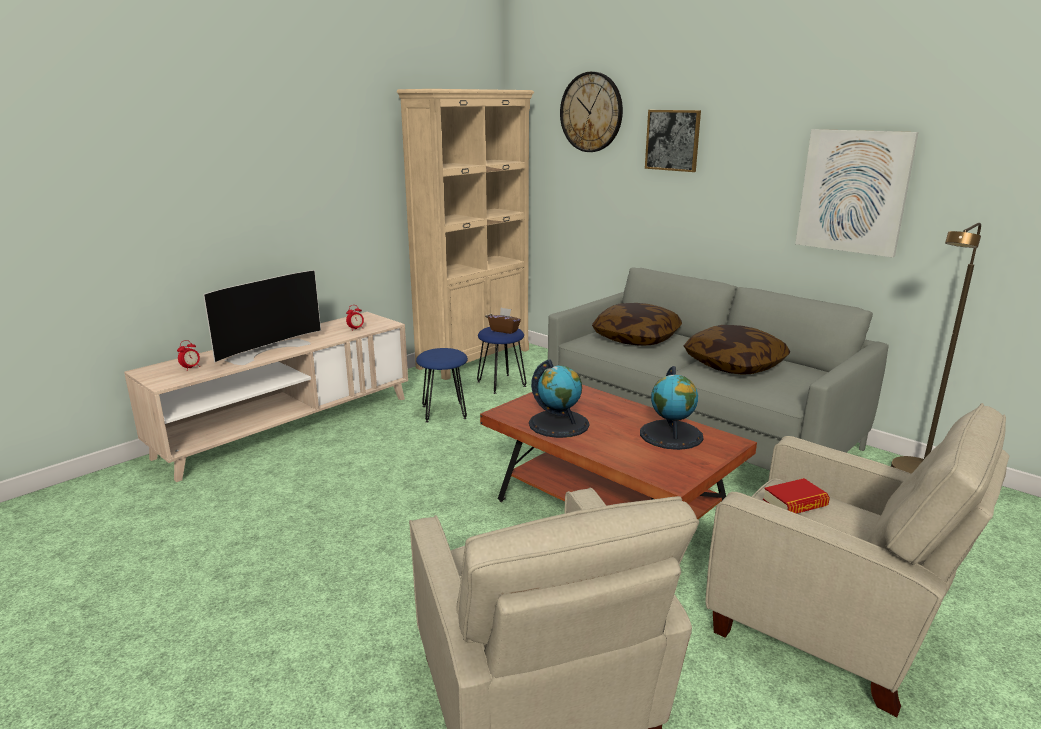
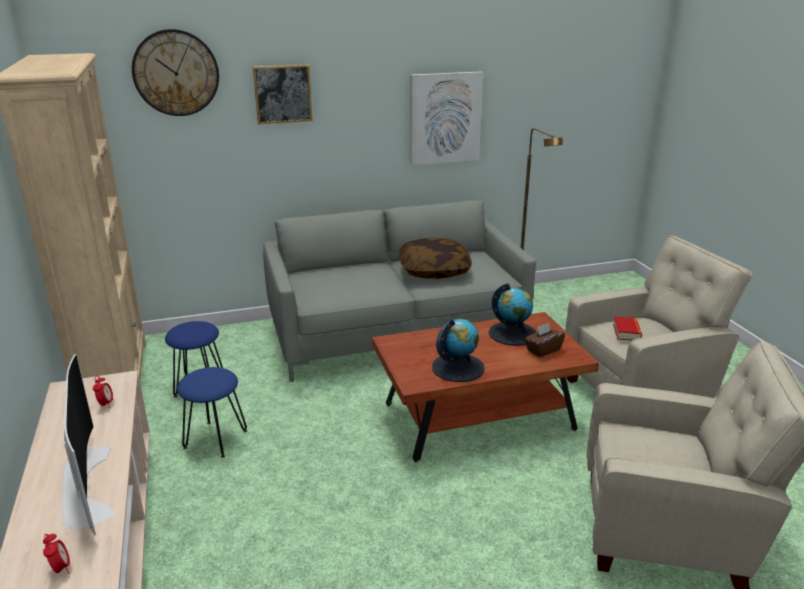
camera: 60 degrees left, 5 degrees up
(504, 330) = (196, 328): brown tissue box -> brown tissue box (543, 350)
(636, 338) = (340, 281): pillow -> none

